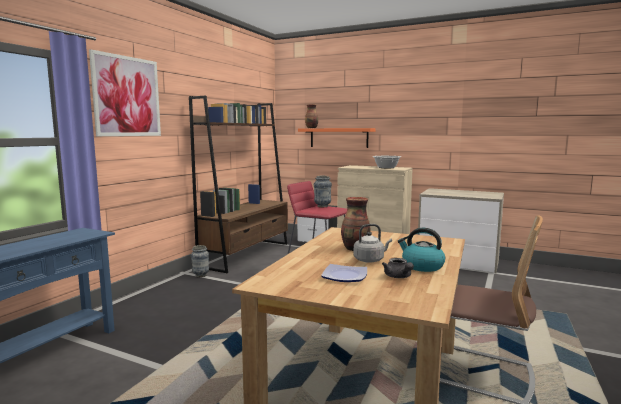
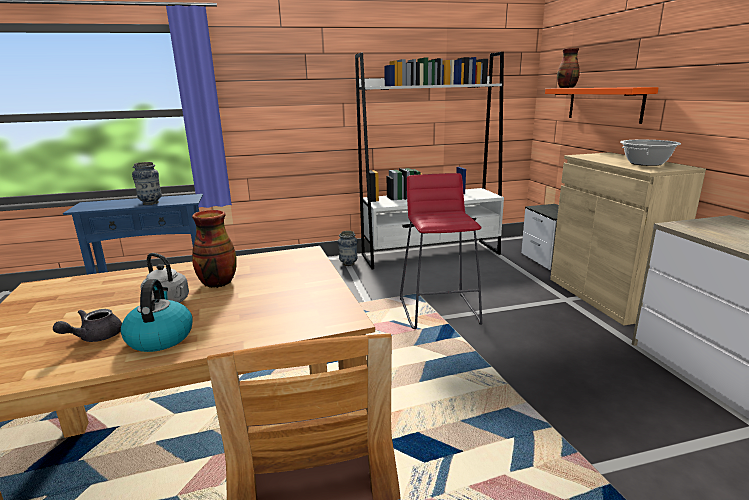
camera: 50 degrees right, 10 degrees up
(127, 96) = (270, 62): picture -> none
(246, 254) = (431, 254): brown bookcase -> white bookcase
(322, 206) = (457, 213): vase -> vase (151, 203)
(344, 276) = (85, 310): plate -> none

